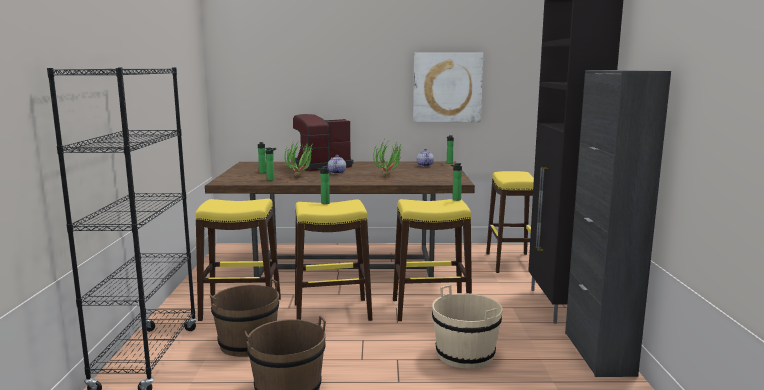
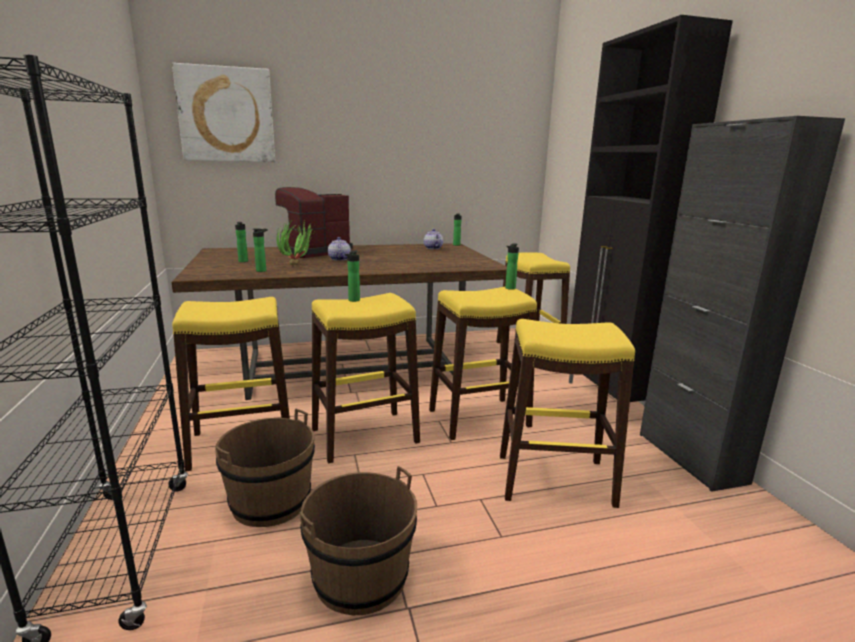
camera: 15 degrees left, 5 degrees up
(390, 175) = (406, 261): potted plant -> none
(447, 87) = (451, 158): picture -> picture (226, 115)
(465, 354) = (555, 480): beige bucket -> yellow stool

